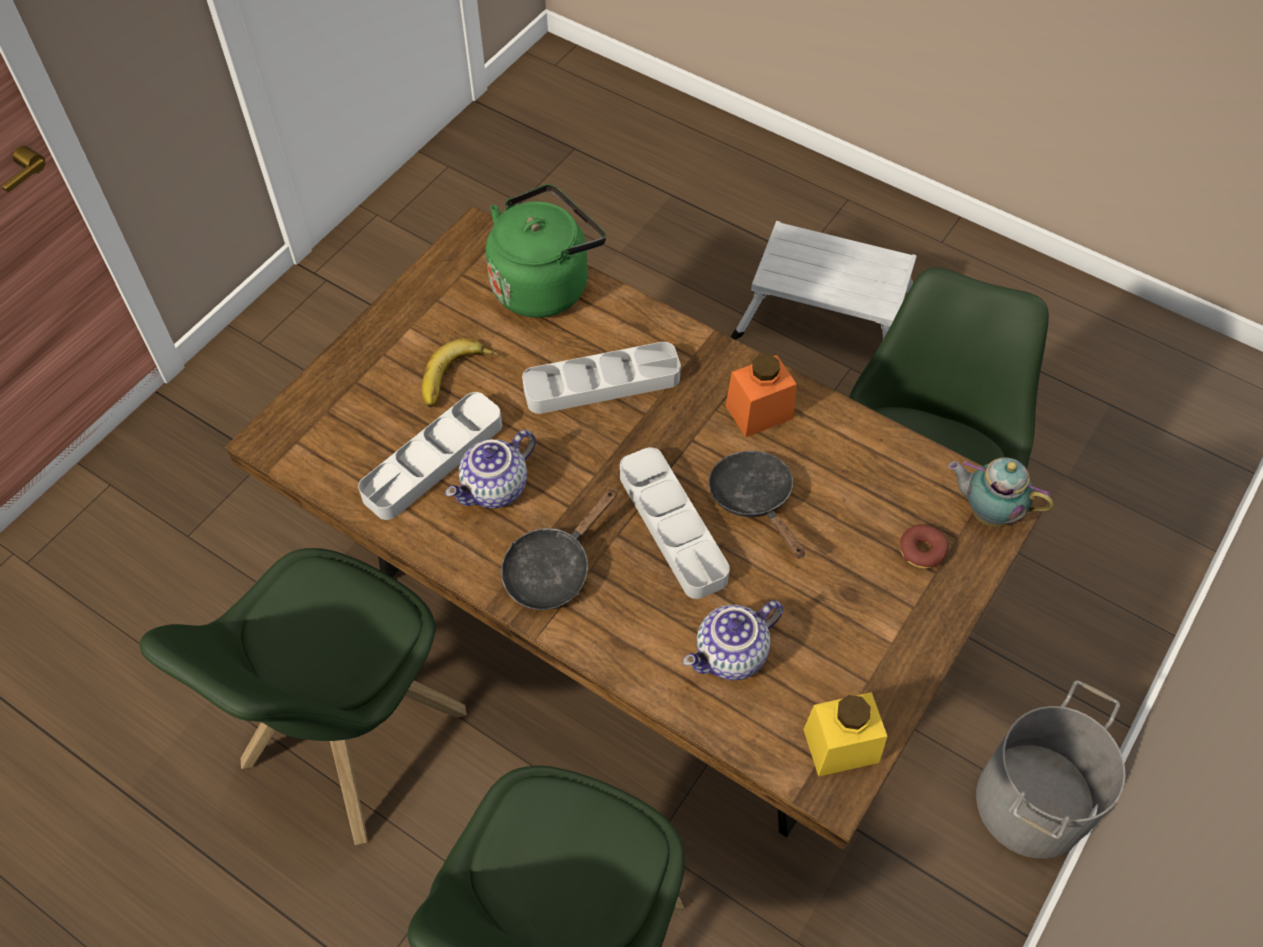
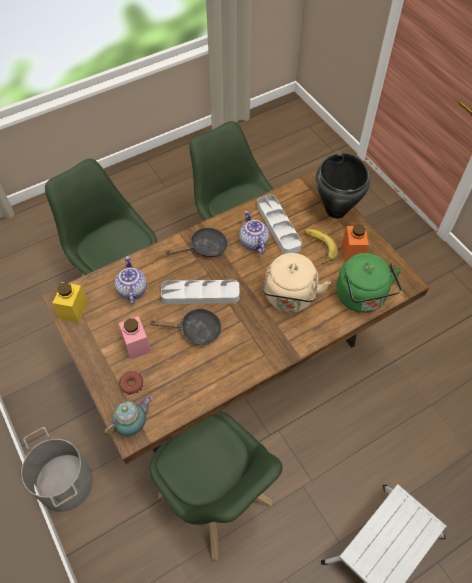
camera: 115 degrees right, 0 degrees up
(343, 378) = (336, 210): none -> black cooking pot
(553, 569) = (205, 248): black frying pan -> black frying pan turned 90 degrees clockwise
(602, 383) = (290, 298): grey tray -> beige kettle
(759, 412) = (241, 354): orange jar -> orange jar (353, 251)
(842, 584) = (136, 344): none -> pink jar

